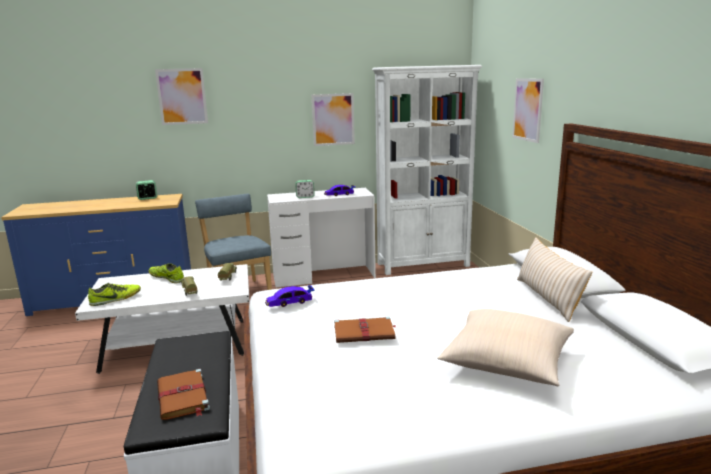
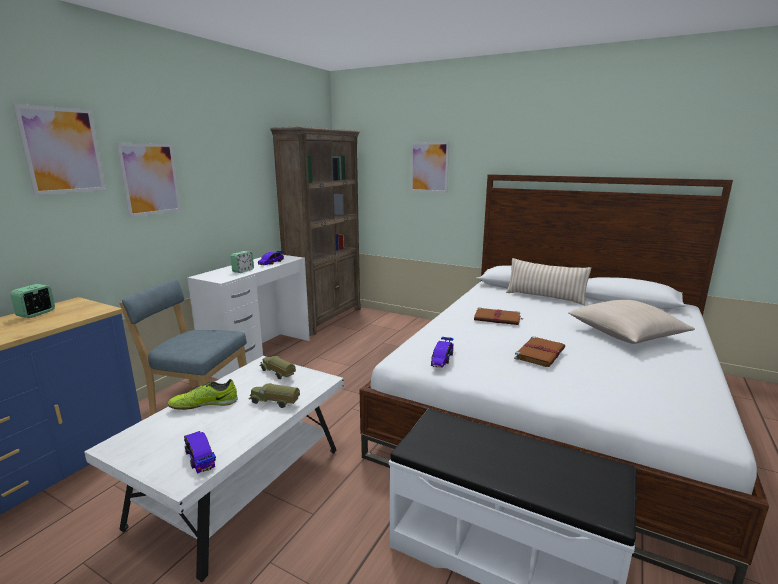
camera: 50 degrees left, 0 degrees up
(116, 299) = (199, 456): shoe -> toy car
(183, 397) = (555, 471): brown book -> brown book (498, 318)
(333, 119) = (241, 182): picture -> picture (150, 179)
(423, 264) = (326, 318): white bookcase -> brown bookcase

